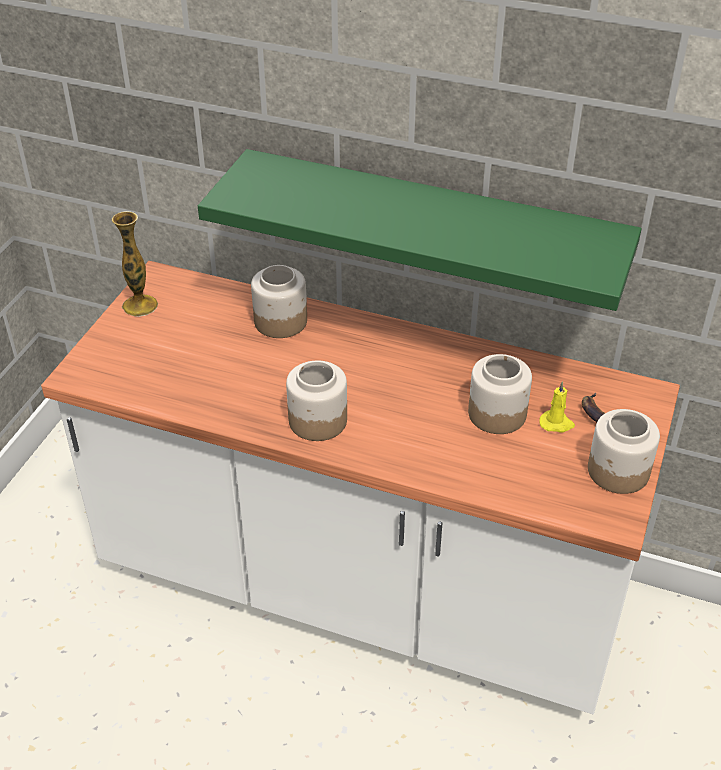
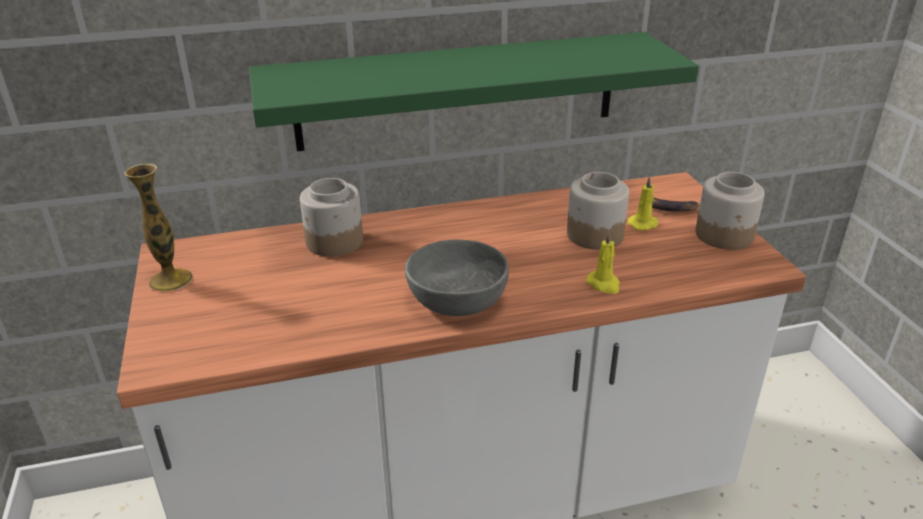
camera: 35 degrees left, 10 degrees down
(317, 420) = (457, 298): jar -> grey bowl
(446, 466) = (604, 284): none -> yellow candle

